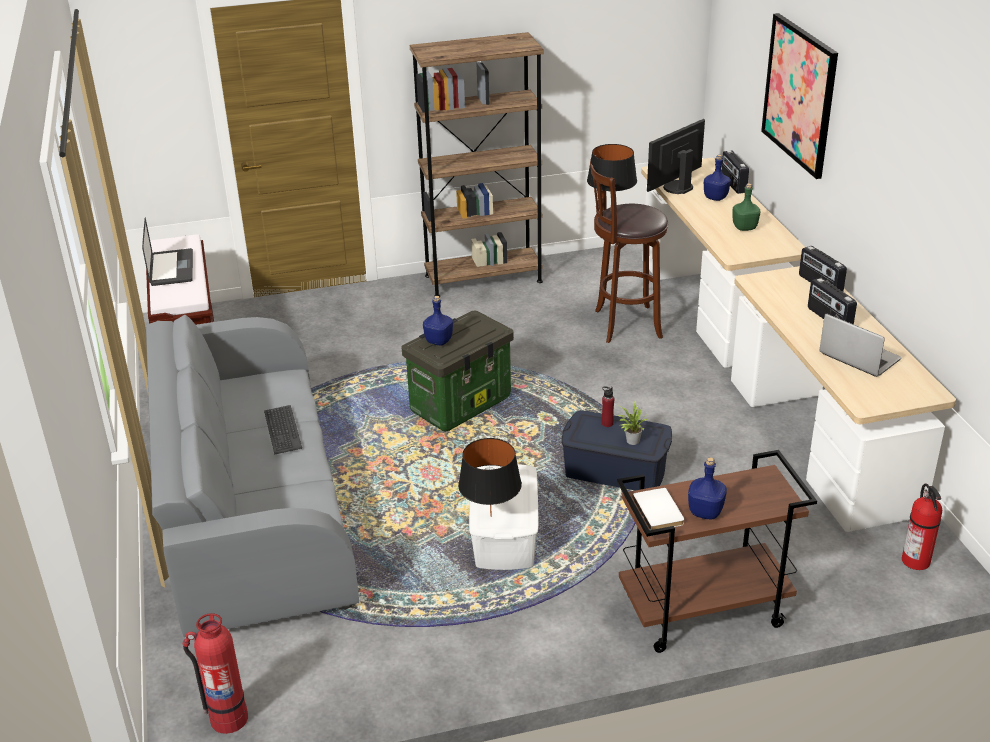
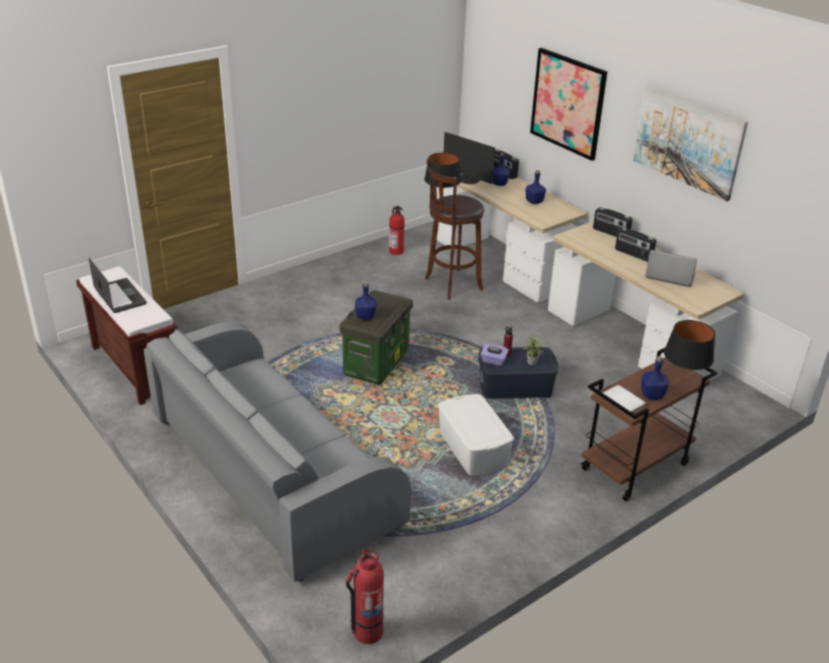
camera: 25 degrees left, 0 degrees up
(282, 430) = (281, 406): keyboard -> none
(483, 278) = (328, 268): brown bookcase -> none
(490, 516) = (475, 435): black table lamp -> black table lamp (682, 381)
(583, 429) = (493, 361): none -> purple tissue box
(676, 187) = (468, 180): monitor -> monitor turned 75 degrees counterclockwise
(744, 227) = (534, 202): green bottle -> blue bottle
(912, 165) = (688, 141): none -> picture
(916, 561) = (734, 404): fire extinguisher -> fire extinguisher (396, 251)

